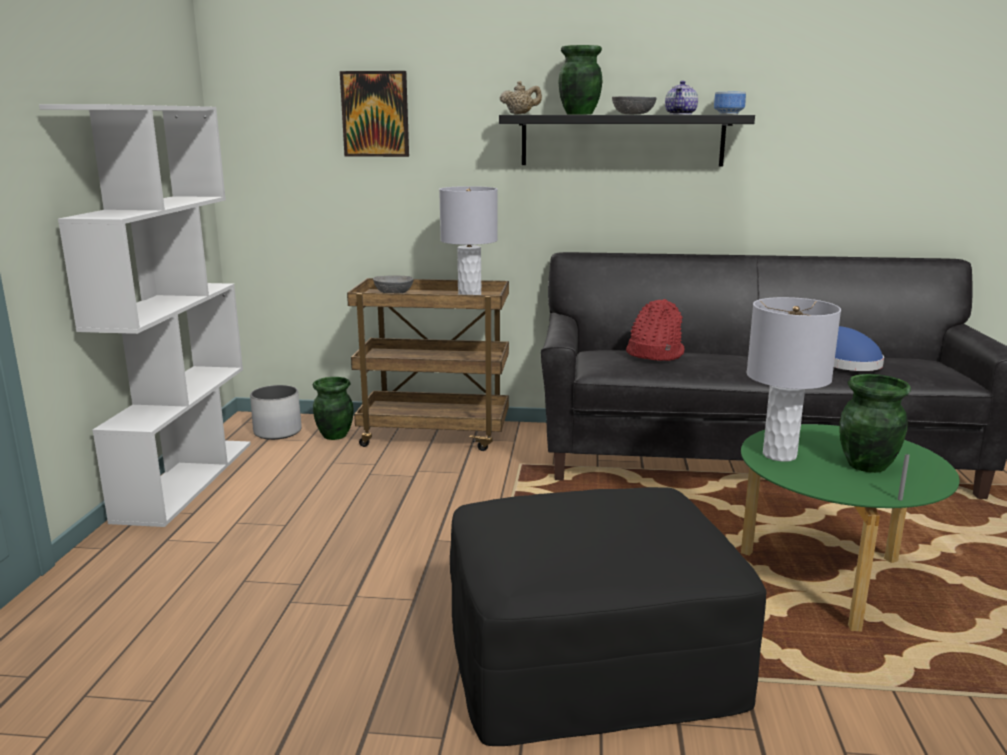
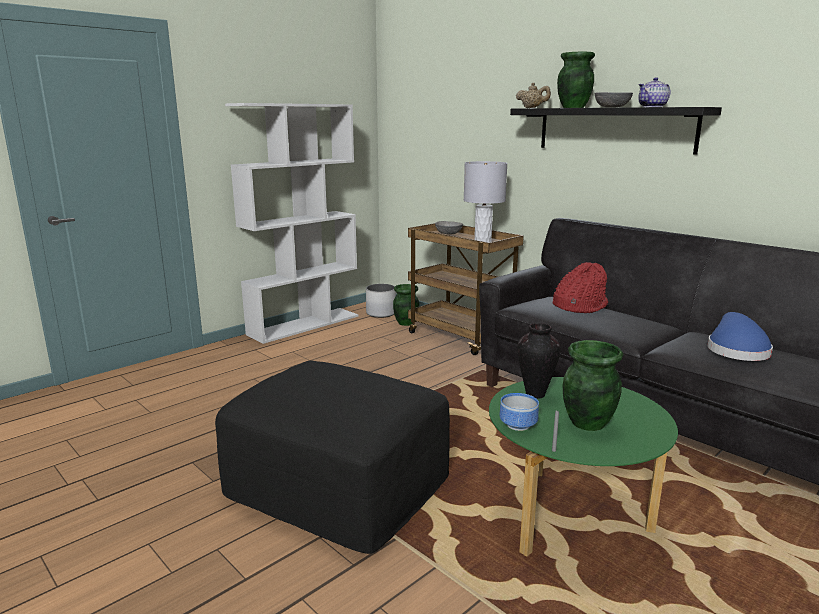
camera: 40 degrees right, 0 degrees up
(375, 114) = (457, 109): picture -> none
(729, 114) = (697, 106): bowl -> bowl (518, 426)
(779, 455) = (534, 394): grey table lamp -> vase

